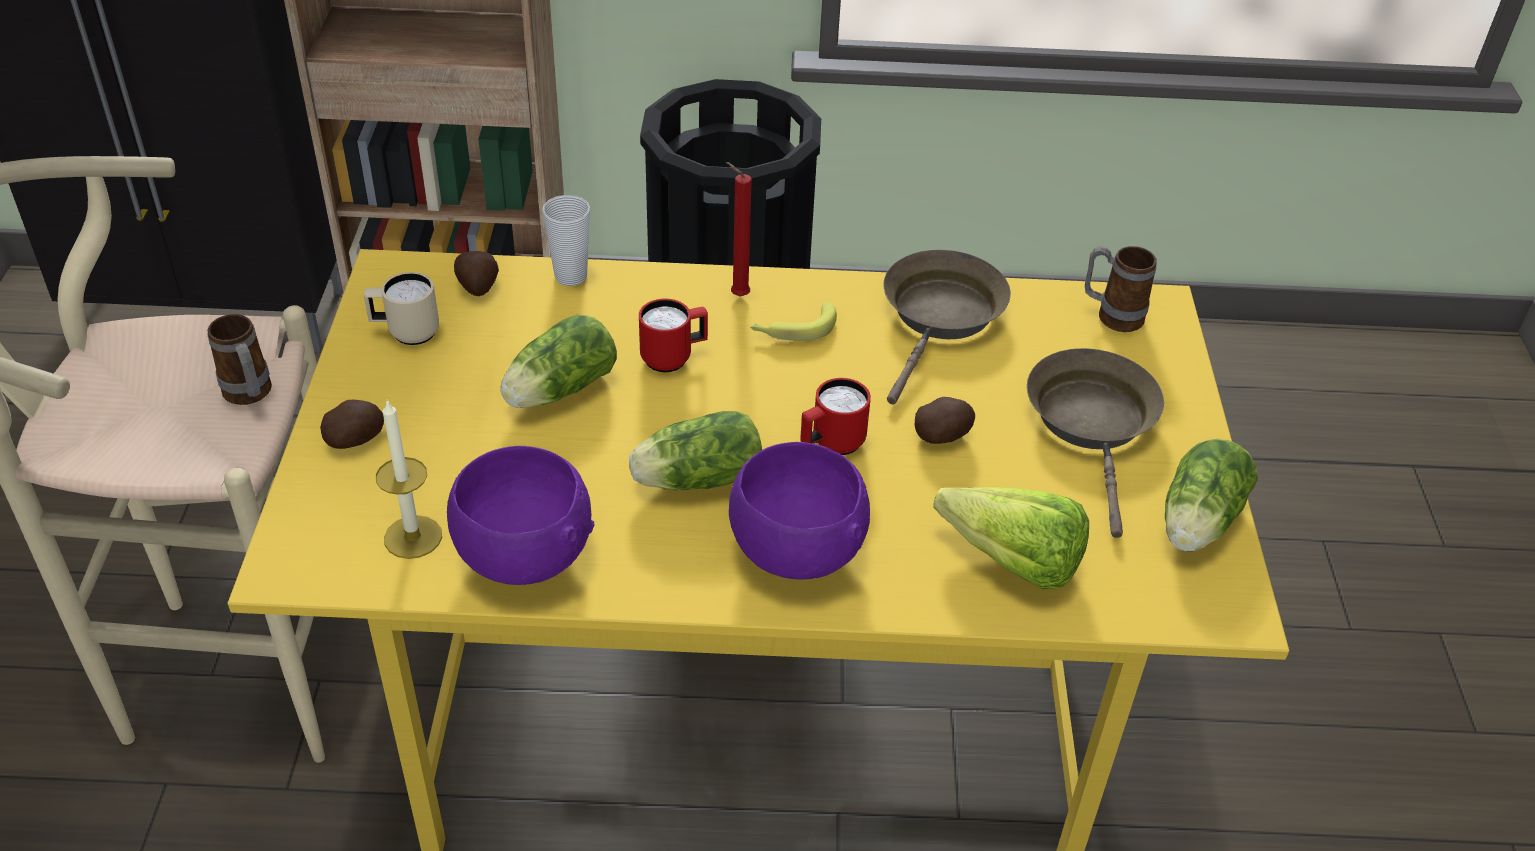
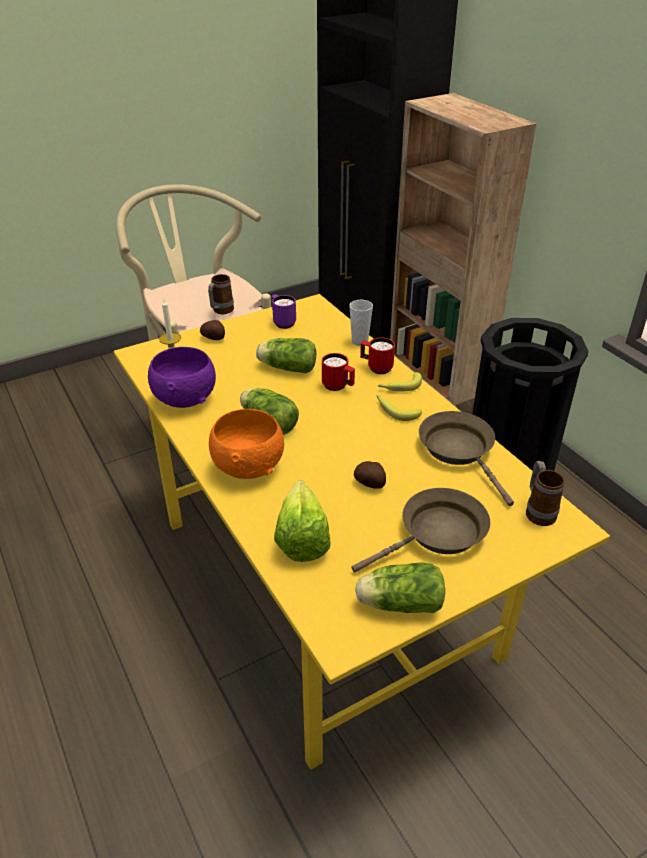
camera: 60 degrees right, 5 degrees down
(406, 333) = (282, 322): beige mug -> purple mug
(478, 287) = (327, 325): potato -> none
(737, 295) = (399, 386): red candle -> banana
(794, 550) = (249, 466): purple bowl -> orange bowl
(831, 445) = (328, 451): red mug -> red mug (376, 368)
(940, 317) = (459, 451): brown frying pan -> brown frying pan turned 105 degrees counterclockwise

